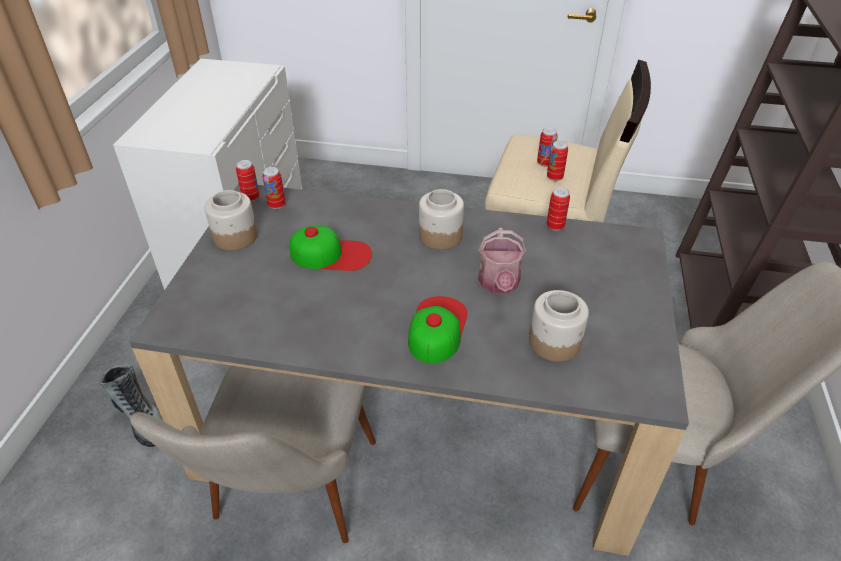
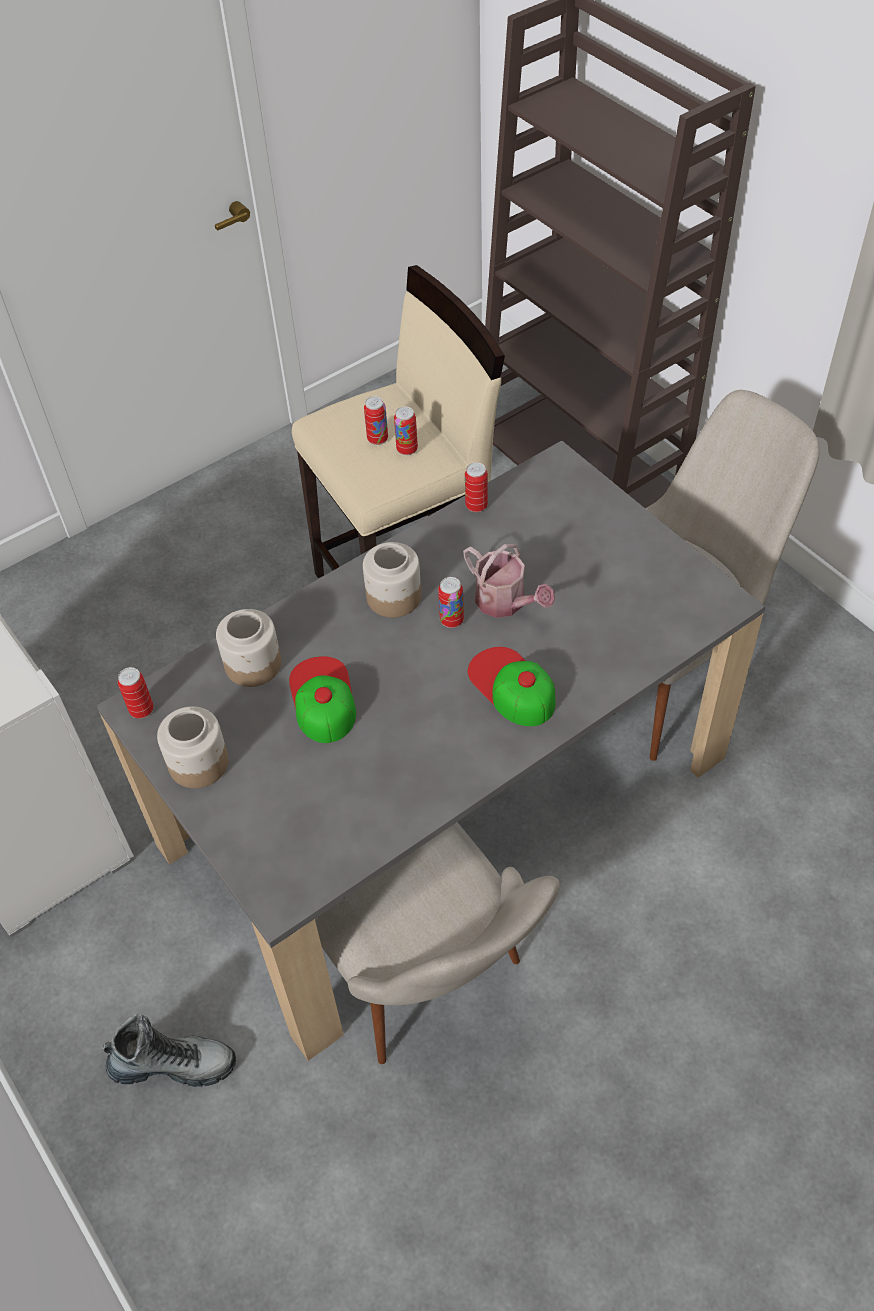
camera: 45 degrees left, 10 degrees up
(276, 205) = (184, 695): can -> can (451, 620)
(331, 254) = (322, 699): cap -> cap turned 60 degrees counterclockwise
(555, 342) = (611, 619): jar -> jar (254, 664)

